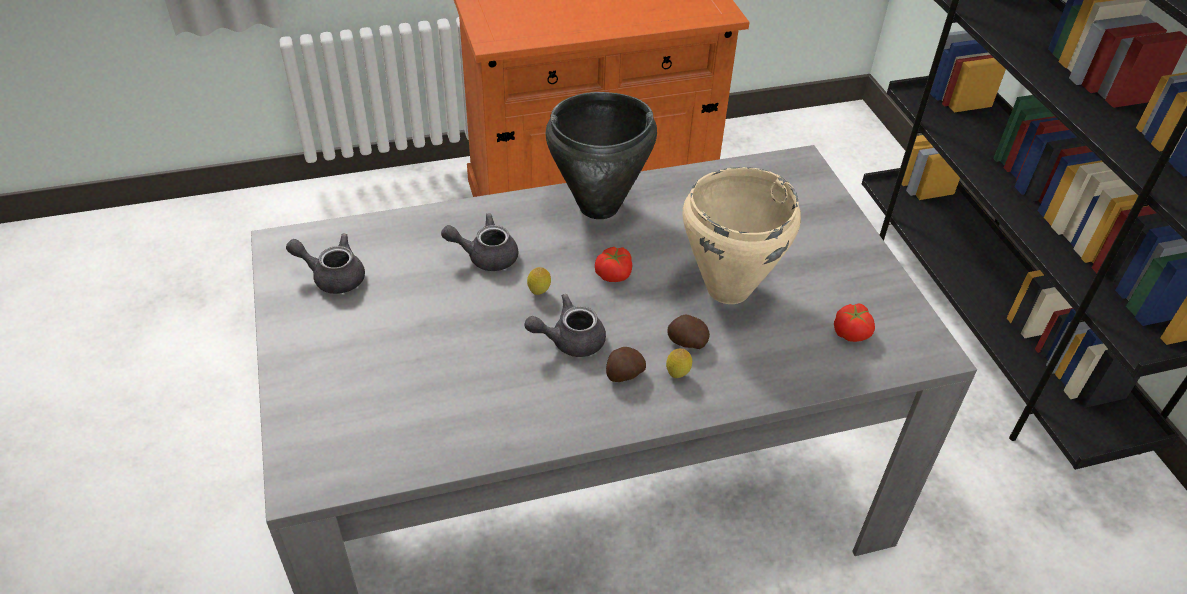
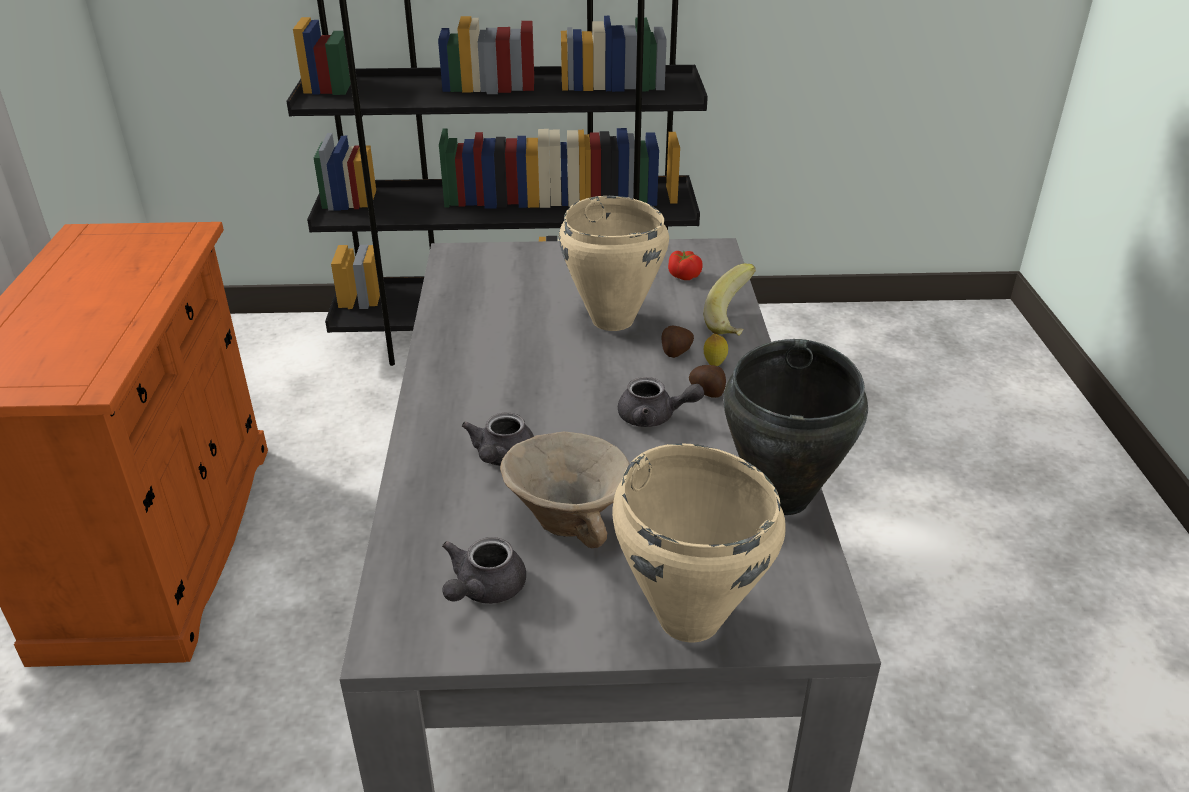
camera: 75 degrees left, 10 degrees down
(310, 392) = (689, 617): none -> beige cooking pot
(415, 307) = (568, 519): none -> beige bowl
(539, 293) = (577, 427): lemon -> none
(569, 340) = (654, 417): grey teapot -> grey teapot turned 75 degrees counterclockwise
(599, 207) = (457, 371): black cooking pot -> black cooking pot (783, 497)
(614, 274) = (568, 377): tomato -> none
(769, 385) = (735, 322): none -> banana

